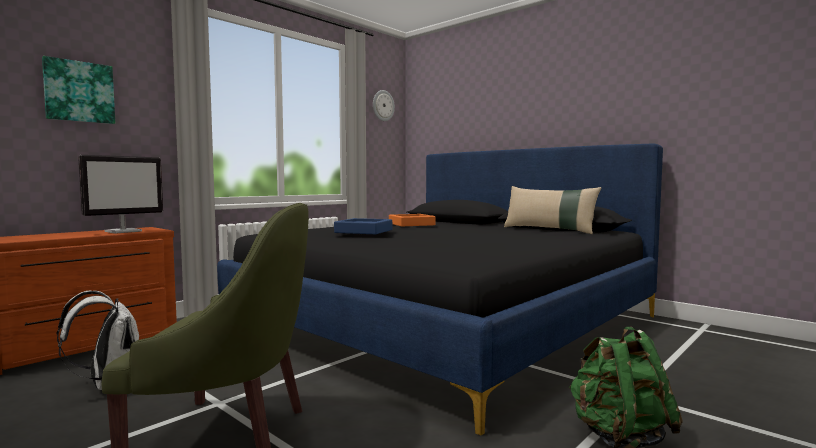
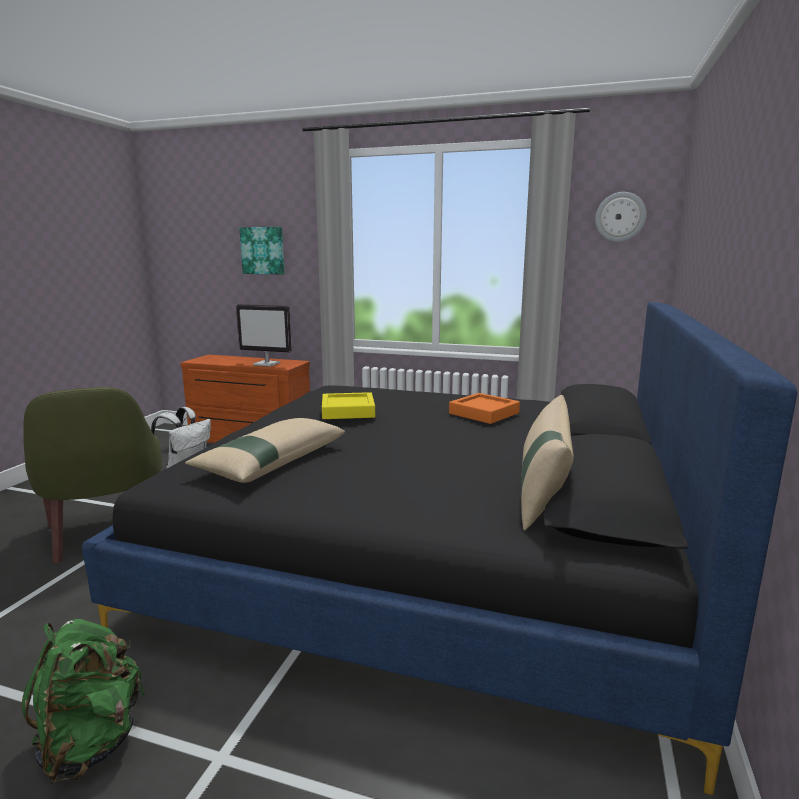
camera: 65 degrees right, 10 degrees up
(364, 231) = (348, 411): blue tray -> yellow tray
(452, 247) = (271, 461): none -> beige pillow

